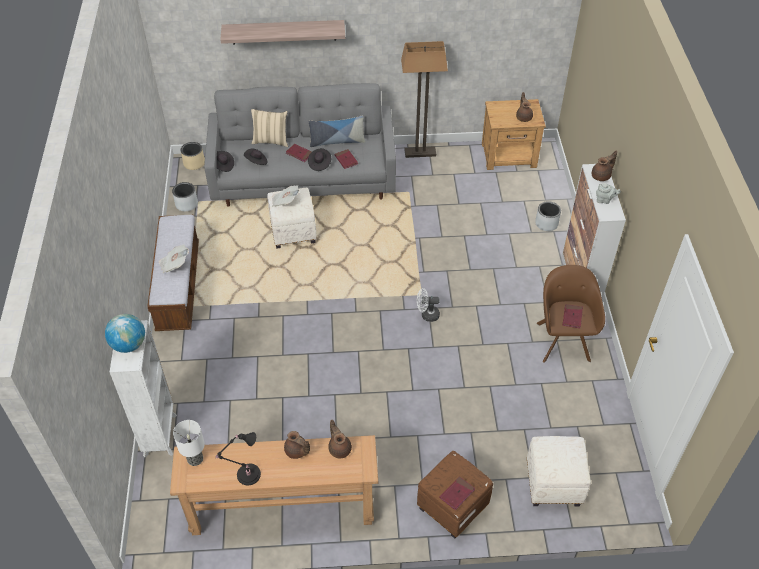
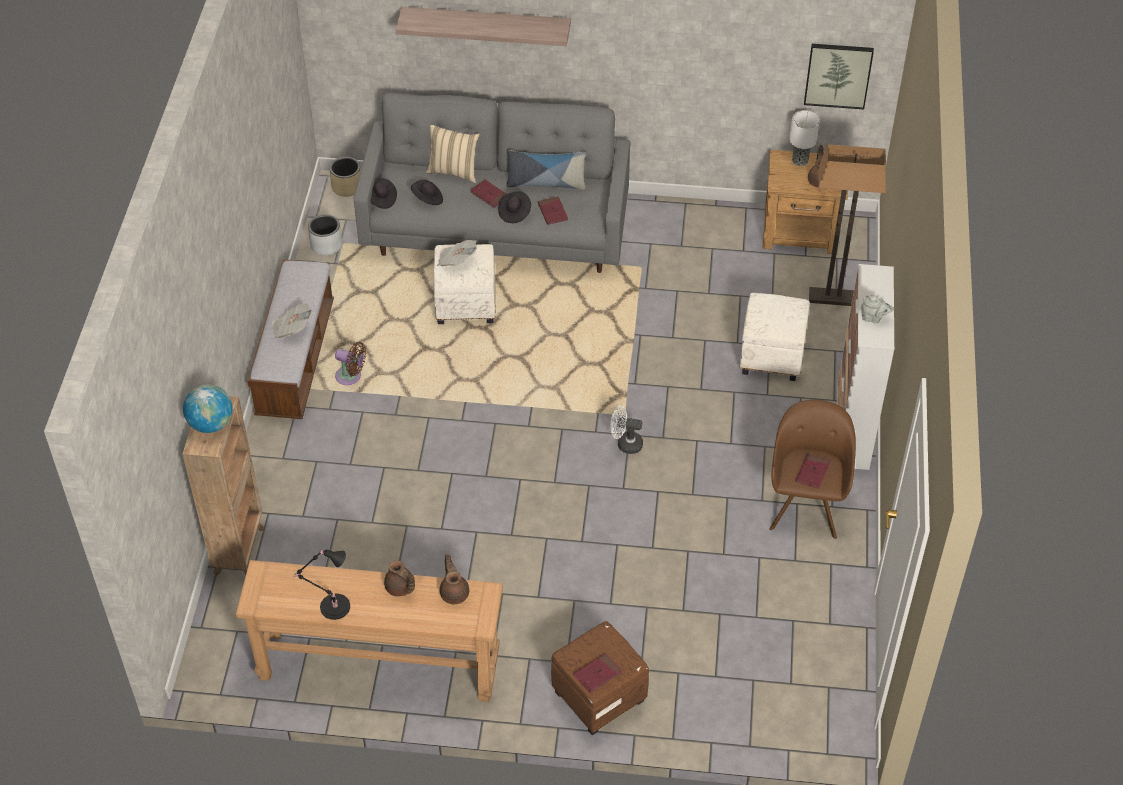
camera: 10 degrees right, 0 degrees up
(160, 434) = (240, 549): white bookcase -> brown bookcase
(194, 459) = (272, 579): table lamp -> table lamp (799, 161)
(221, 294) = (351, 377): none -> brown fan
(420, 153) = (671, 211): floor lamp -> floor lamp (833, 298)
(531, 41) = (838, 75): none -> picture
(546, 223) = (828, 338): grey planter -> none
(554, 485) = (740, 690): white ottoman -> white ottoman (772, 357)
(601, 176) = (880, 283): brown teapot -> none

